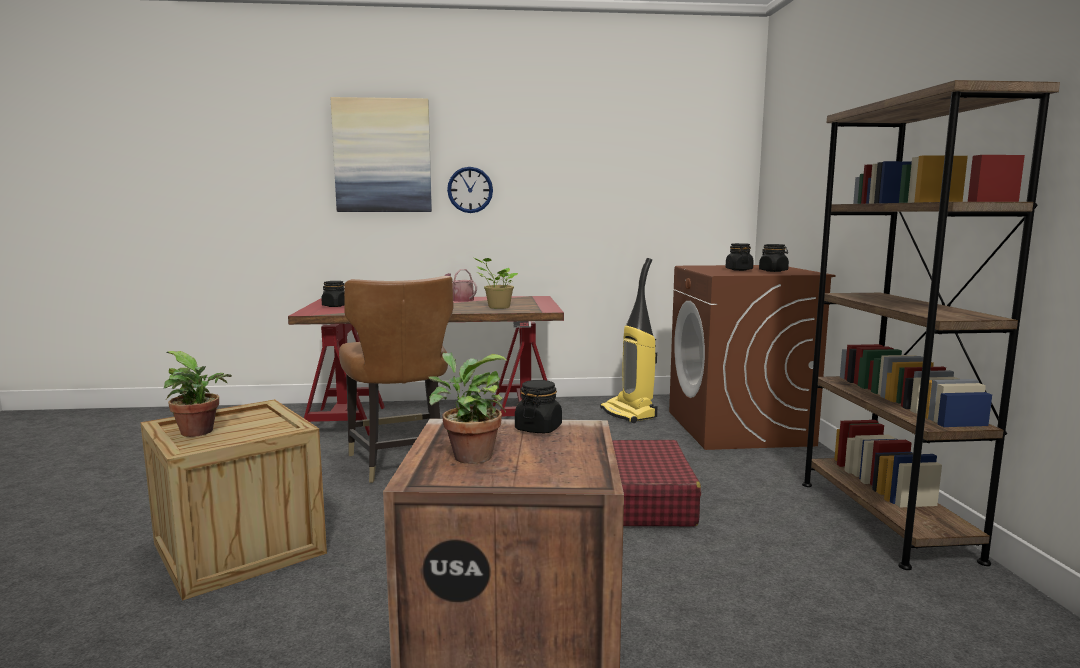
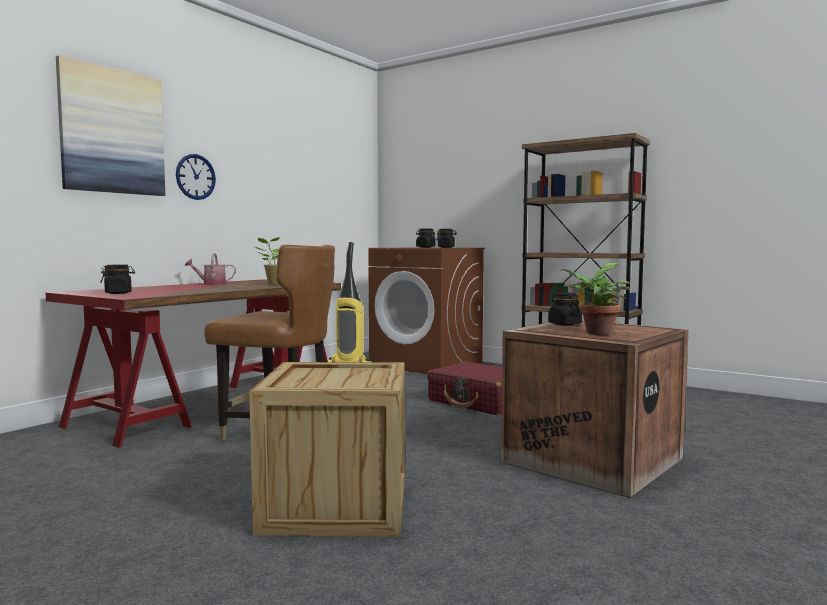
camera: 50 degrees left, 5 degrees down
(200, 433) = (328, 384): potted plant -> none

